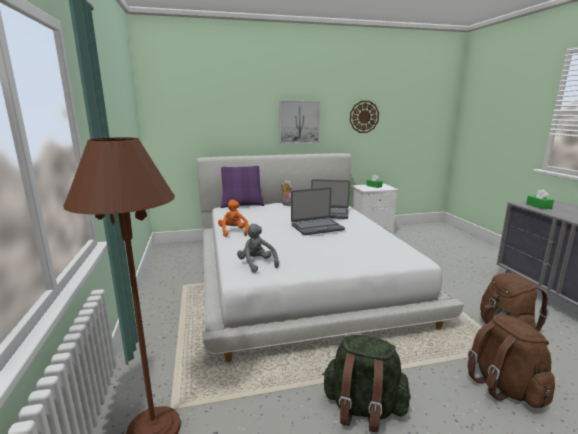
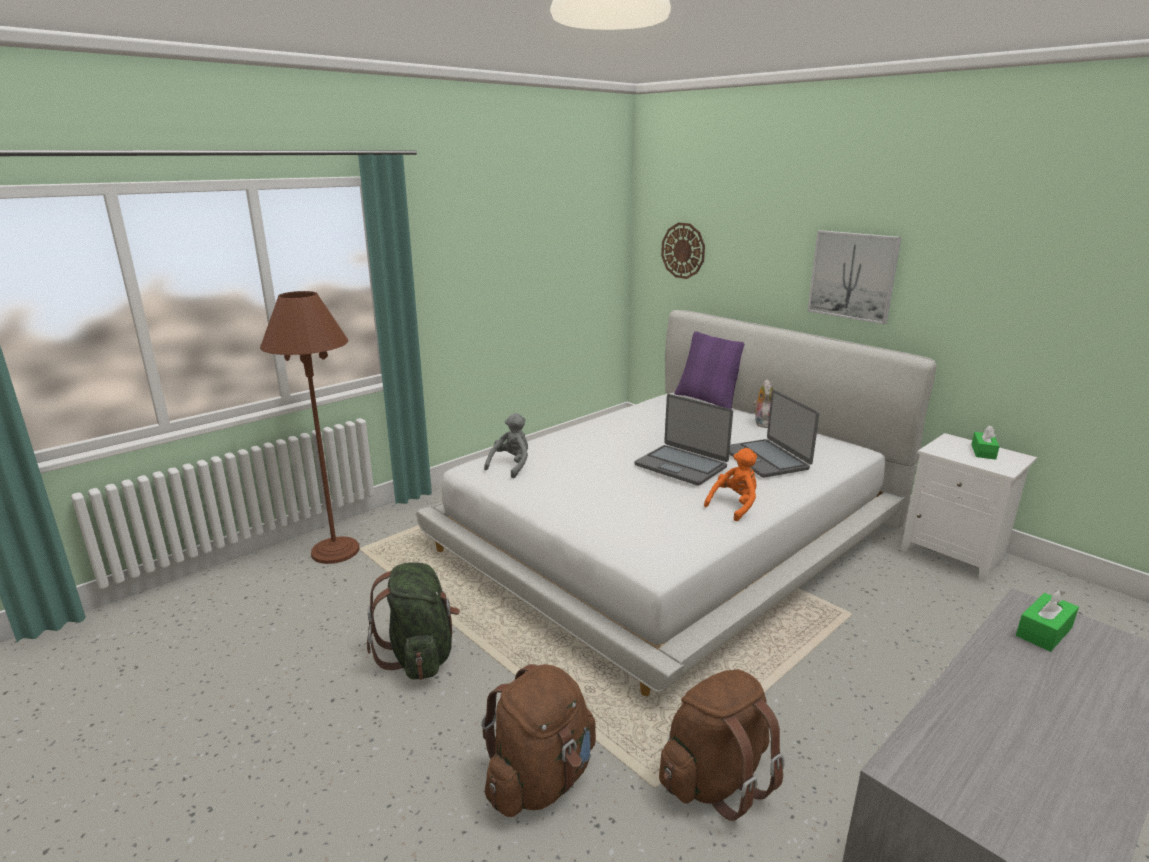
camera: 60 degrees right, 5 degrees up
(233, 232) = (593, 427): orange plush toy -> orange plush toy (734, 505)
(364, 117) = (1009, 284): wall clock -> wall clock (683, 250)

